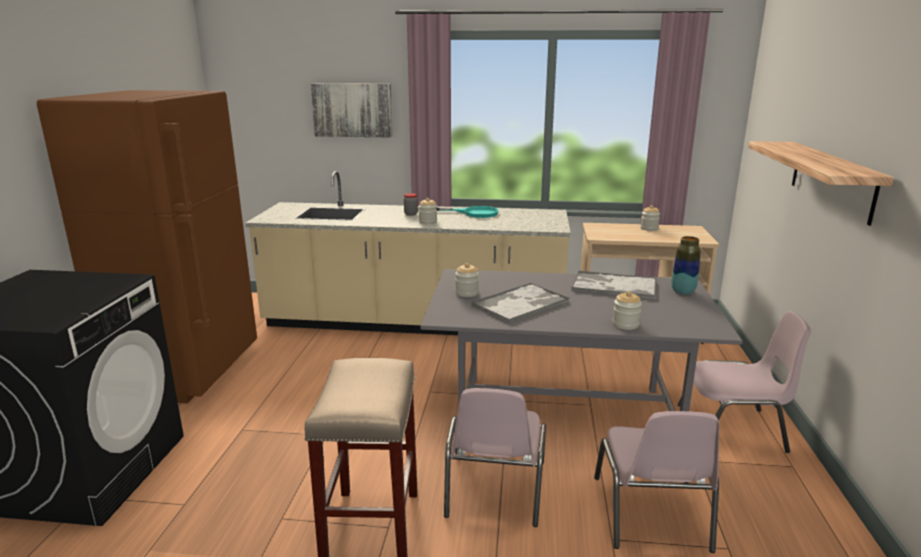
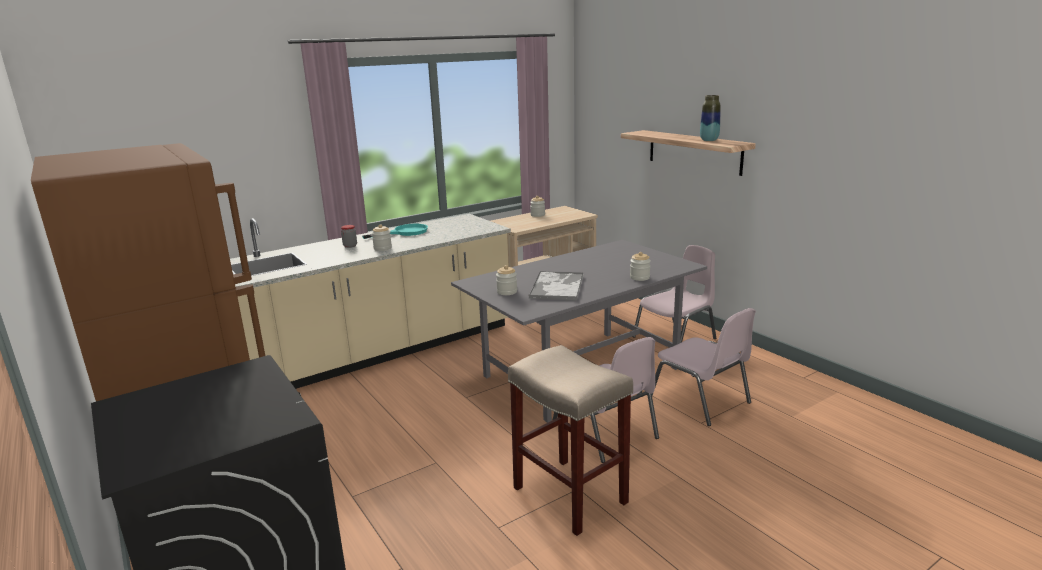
camera: 40 degrees left, 0 degrees up
(352, 110) = (243, 149): picture -> none
(613, 286) = (588, 258): tray -> none
(683, 292) = (631, 249): vase -> vase (709, 140)

